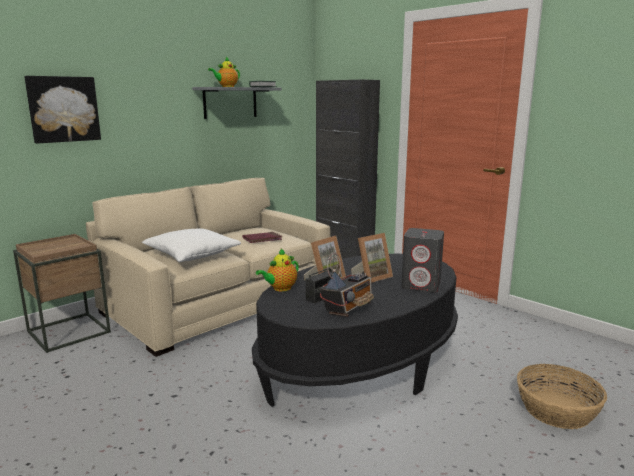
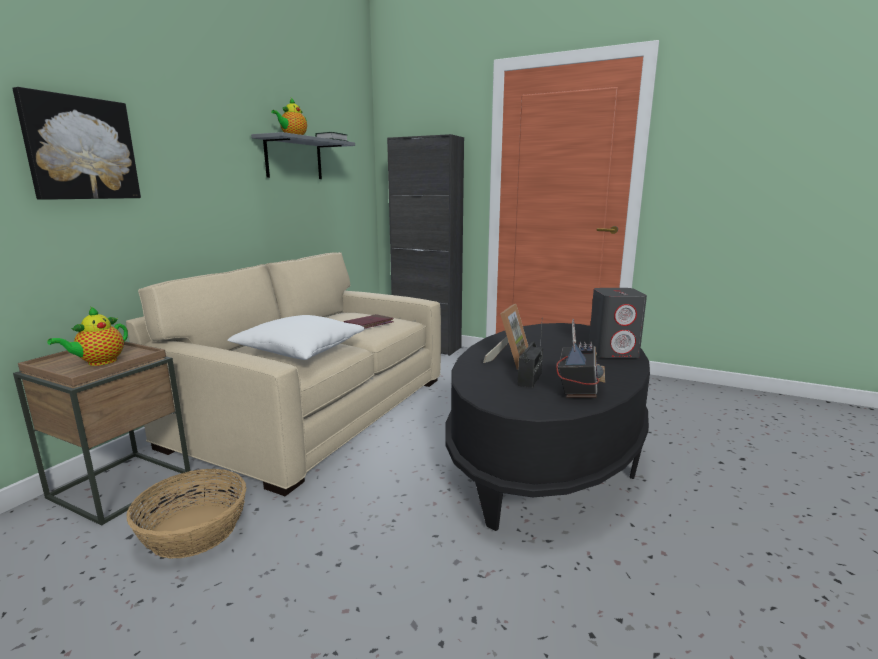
camera: 20 degrees left, 0 degrees up
(280, 288) = (469, 376): teapot -> teapot (99, 362)
(371, 277) = (551, 350): picture frame -> none
(557, 410) = (769, 466): basket -> basket (194, 531)

